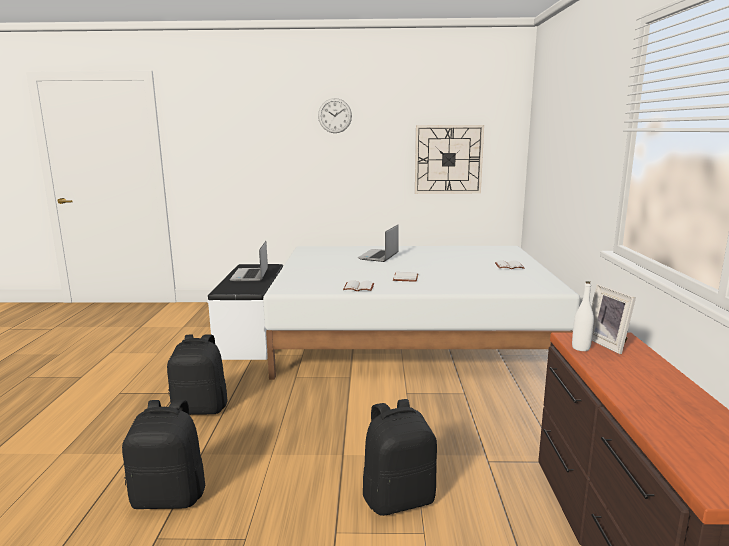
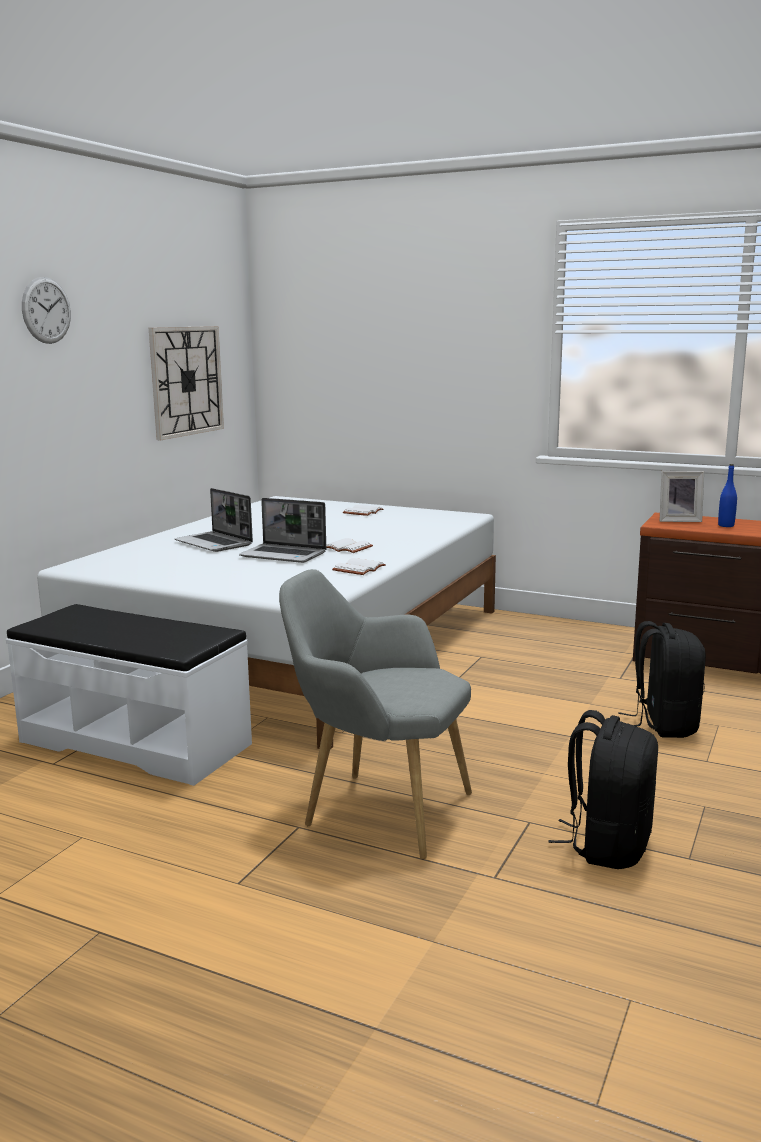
camera: 65 degrees left, 0 degrees up
(201, 408) = (377, 809): black backpack -> grey armchair
(250, 276) = (119, 626): laptop -> laptop (284, 555)
(581, 348) = (683, 526): white bottle -> none
(624, 366) = (726, 525): none -> blue bottle

